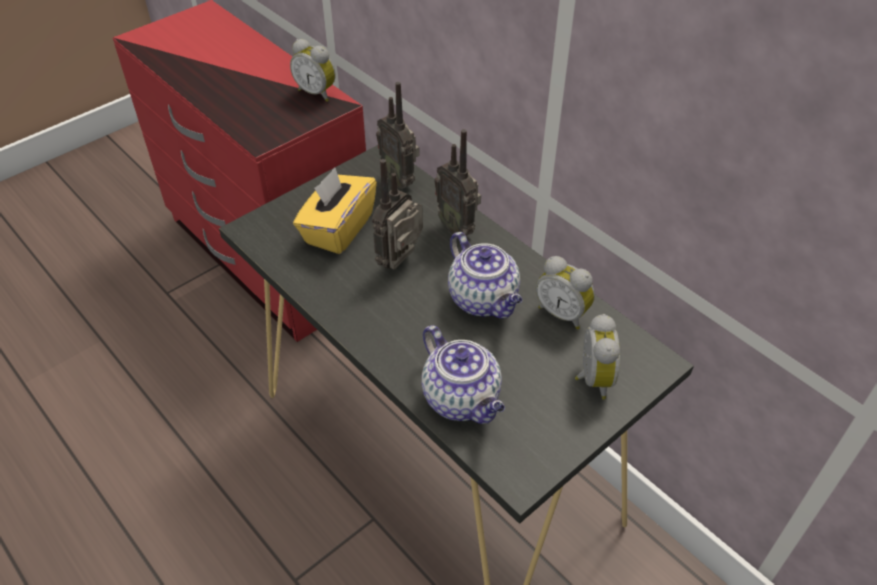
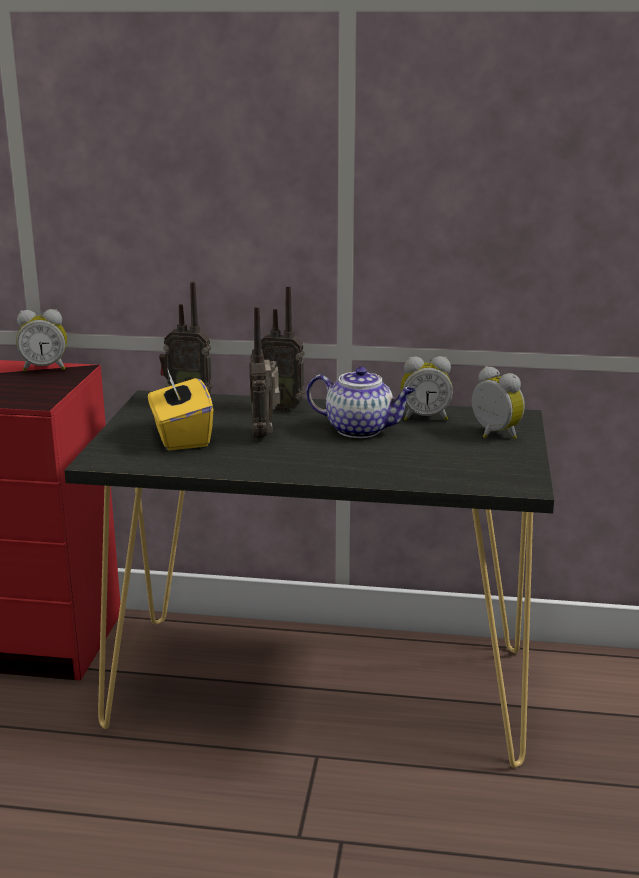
camera: 40 degrees left, 25 degrees down
(463, 399) = (428, 472): teapot -> none

